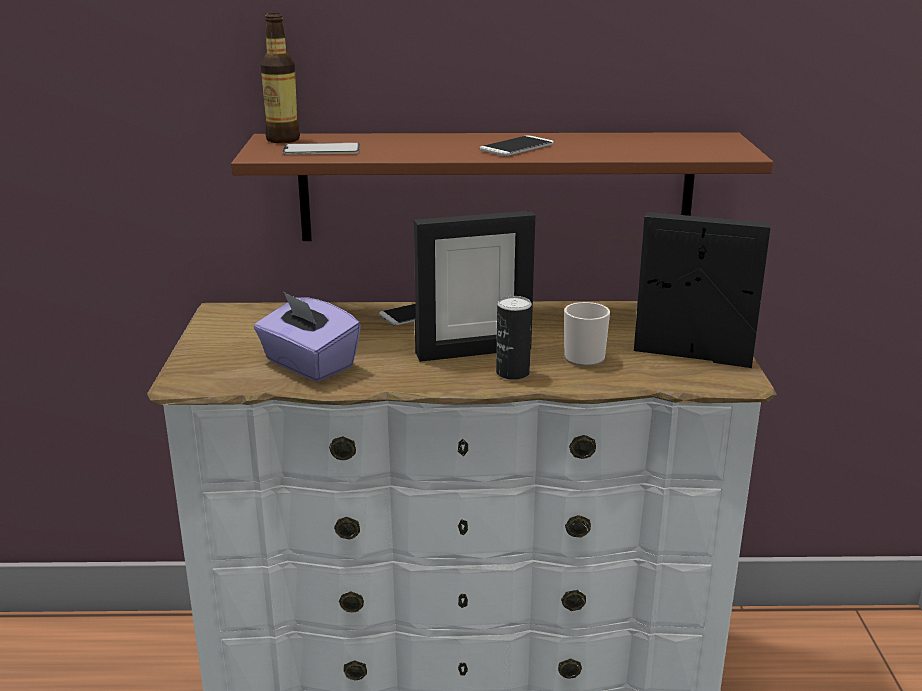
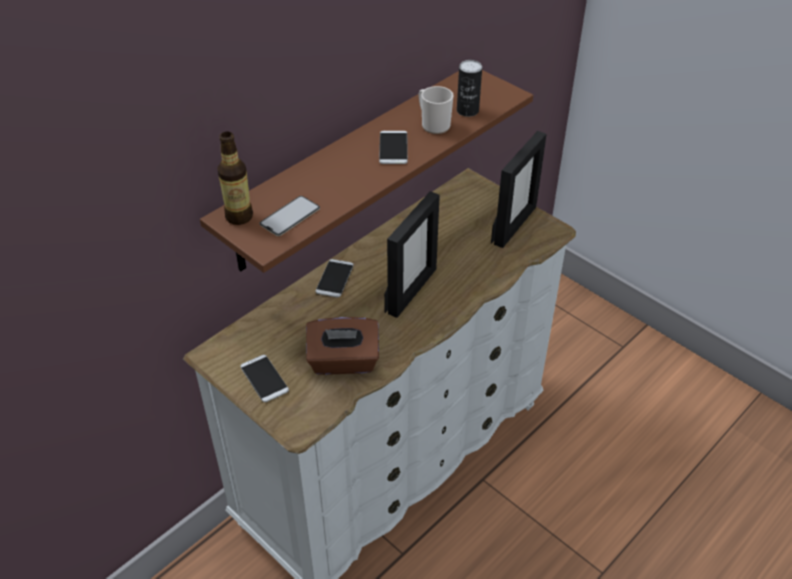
camera: 45 degrees left, 20 degrees up
(224, 342) = (264, 379): none -> phone
(308, 365) = (343, 362): purple tissue box -> brown tissue box
(512, 373) = (453, 294): can -> can (467, 111)
(583, 356) = (467, 257): mug -> mug (433, 124)
(692, 356) = (514, 225): picture frame -> picture frame turned 150 degrees clockwise

